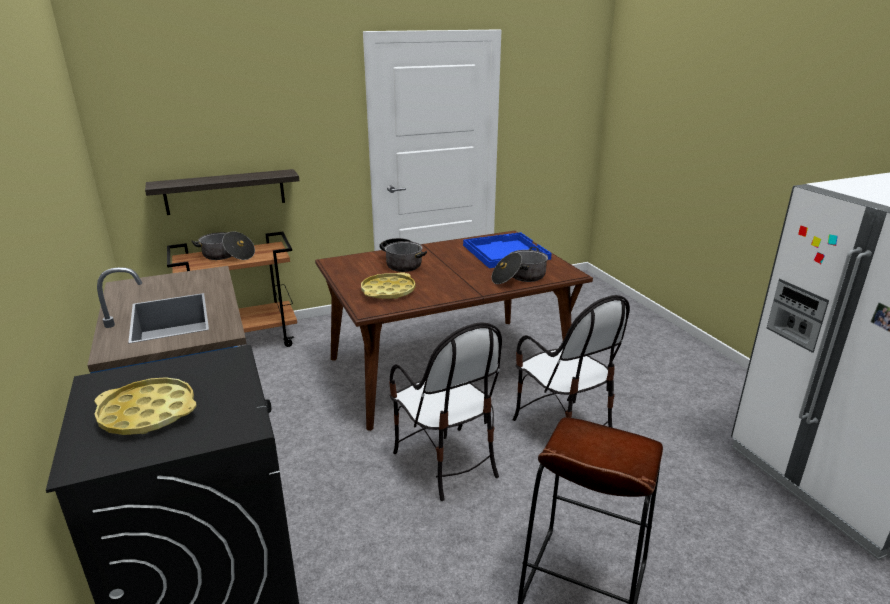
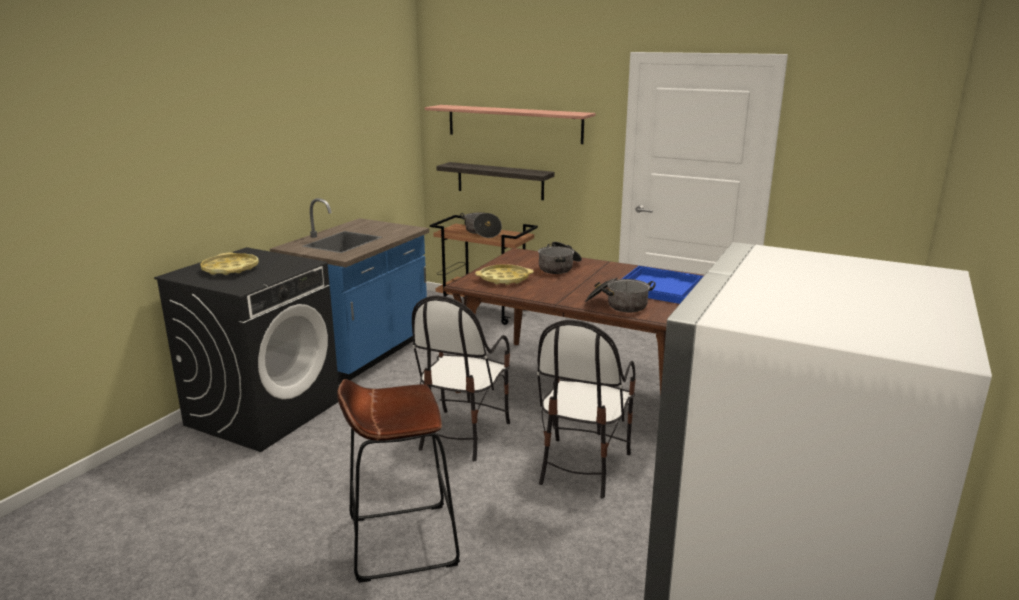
camera: 50 degrees right, 5 degrees down
(234, 122) = (514, 123): none -> shelf

